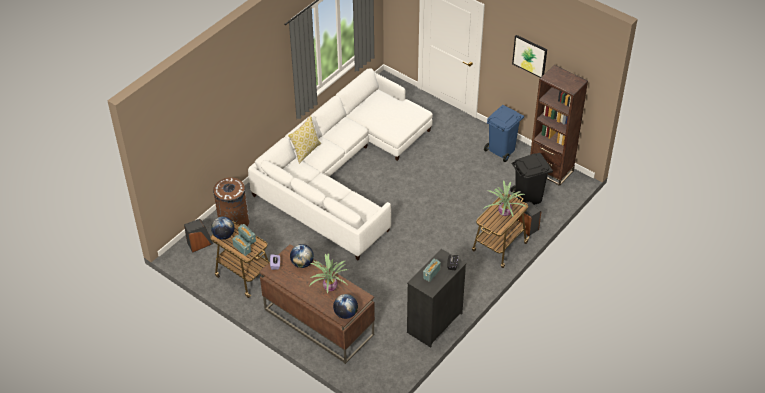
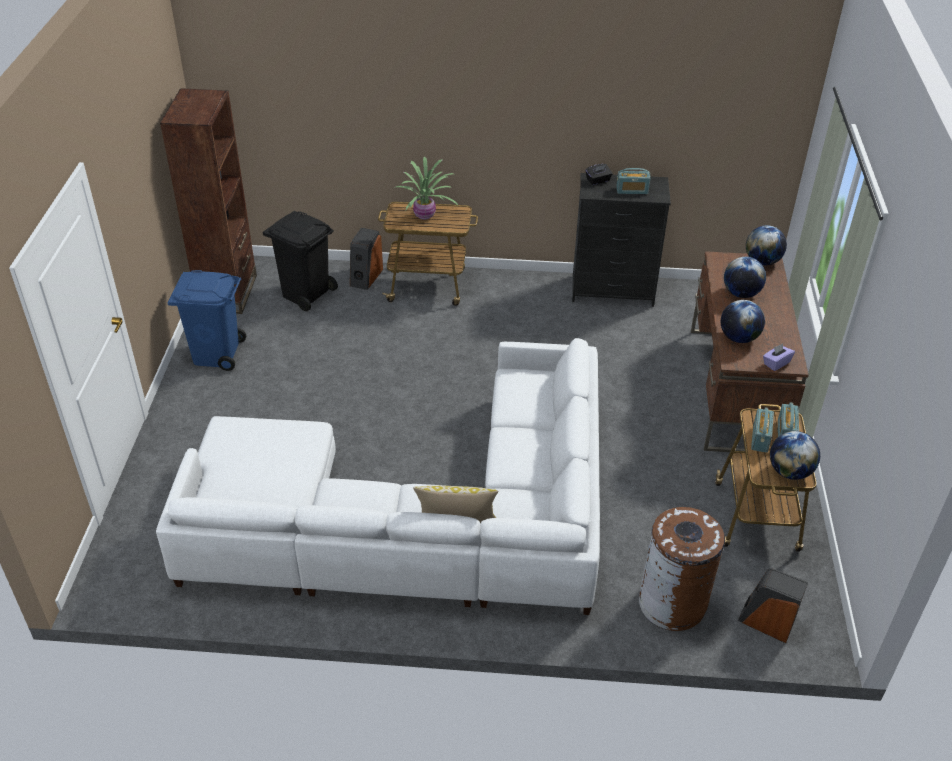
camera: 125 degrees left, 5 degrees down
(330, 287) = (741, 293): potted plant -> globe
(530, 56) = (138, 164): picture -> none

